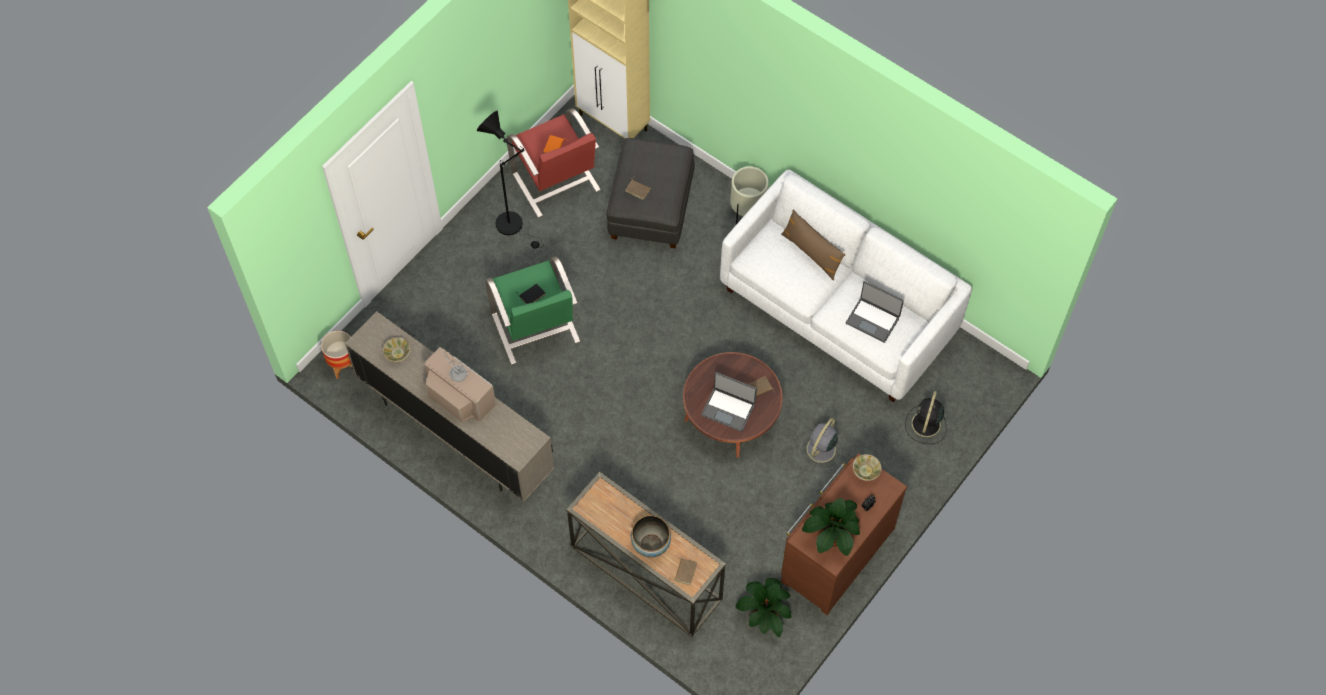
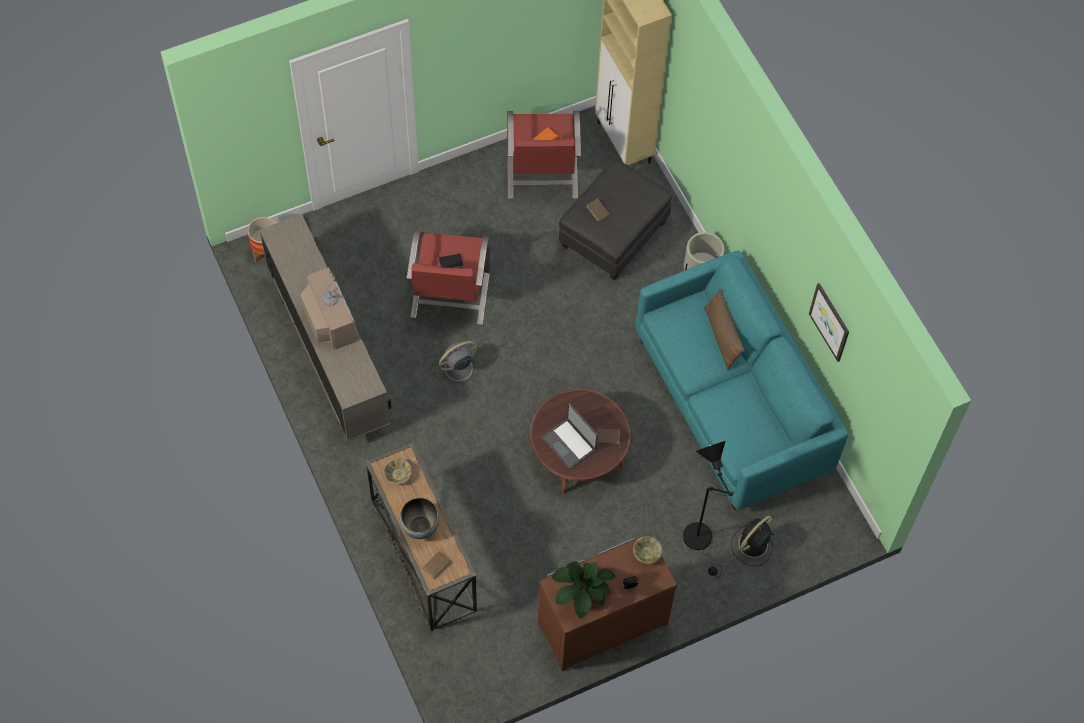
camera: 25 degrees right, 0 degrees up
(397, 354) = (298, 259): beige bowl -> beige bowl (398, 475)
(514, 226) = (482, 197): black floor lamp -> black floor lamp (701, 541)
(535, 329) = (449, 296): green armchair -> red armchair
(764, 614) = (506, 643): potted plant -> none
(820, 450) = (641, 522): grey fan -> grey fan (457, 369)
(838, 310) = (732, 403): white sofa -> turquoise sofa
(873, 320) = (743, 423): laptop -> none
(924, 192) = (830, 321): none -> picture

